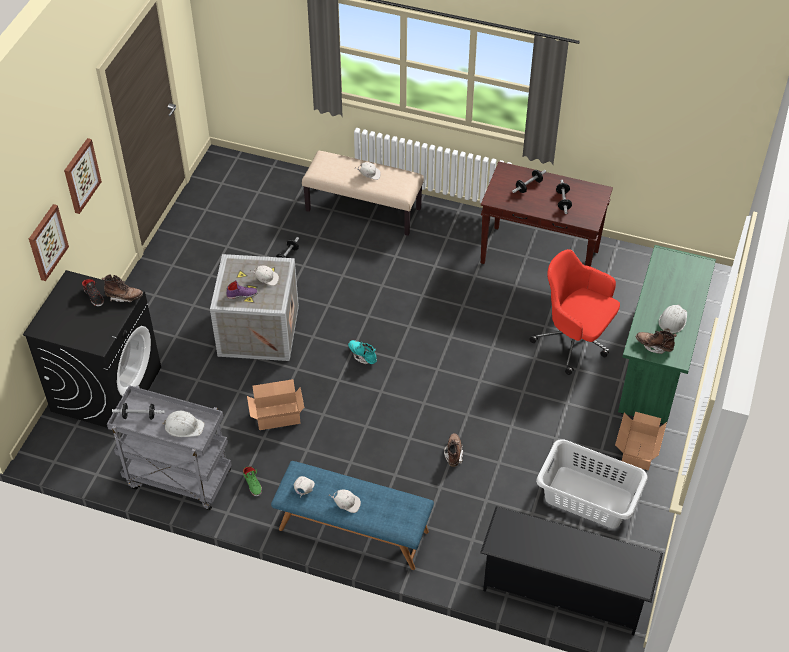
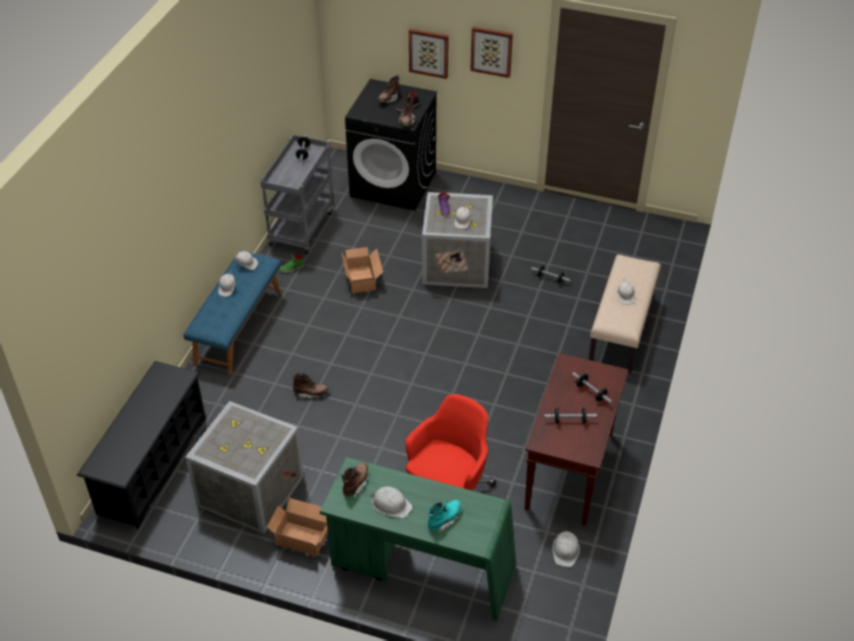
camera: 90 degrees right, 5 degrees down
(72, 314) = (389, 98): none -> brown boot
(183, 426) = (290, 175): white hard hat -> white hard hat (566, 550)
(362, 356) = (428, 331): turquoise boot -> turquoise boot (444, 519)
(588, 498) = (249, 491): grey laundry basket -> crate

